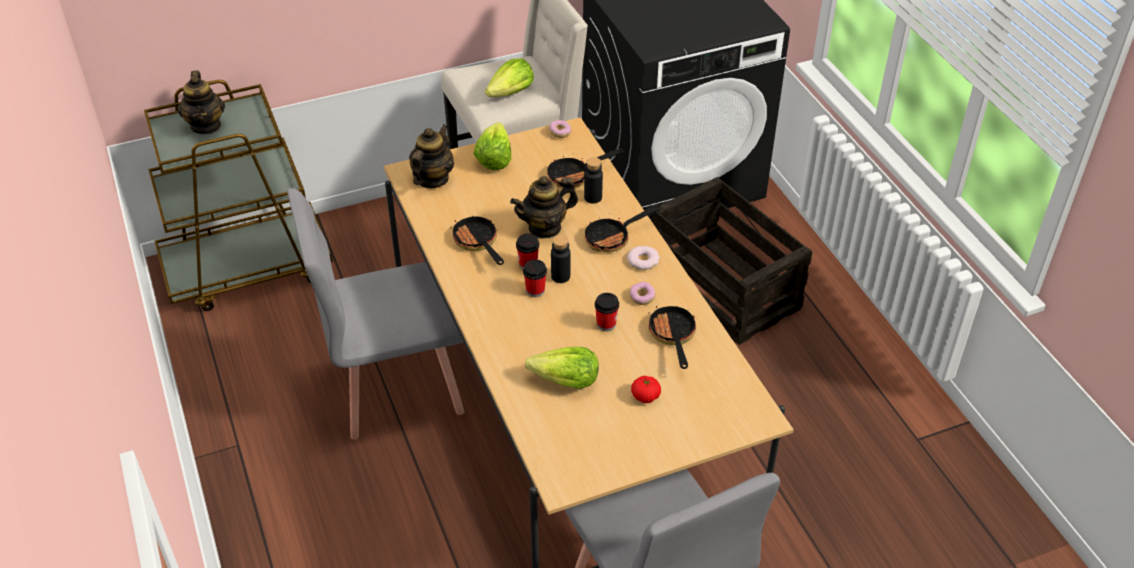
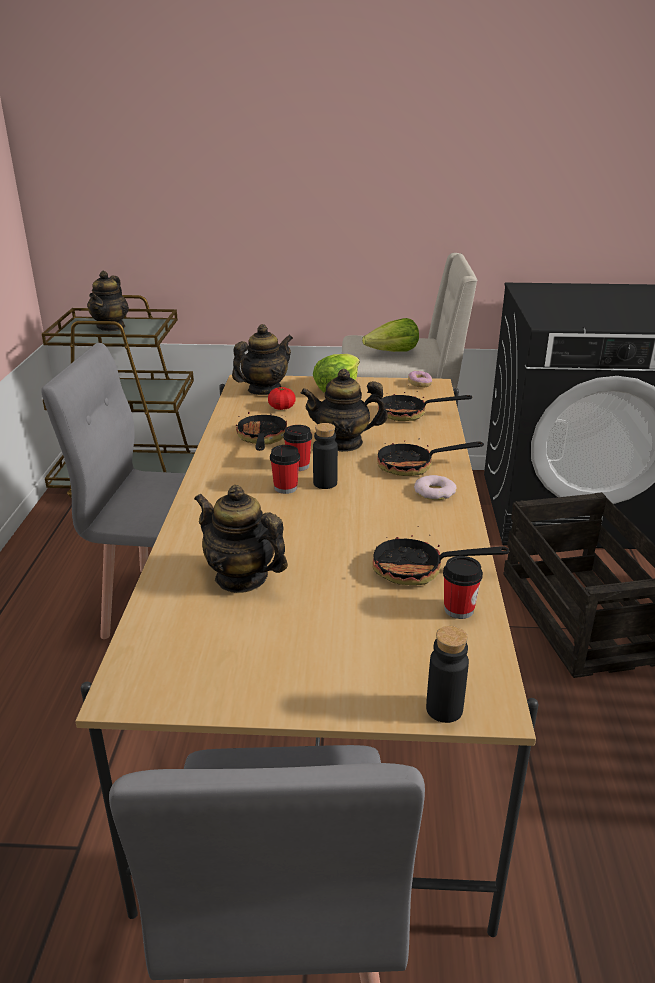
camera: 25 degrees right, 15 degrees down
(565, 381) = (241, 577): lettuce -> teapot
(593, 197) = (416, 432): black bottle -> black bottle (444, 709)
(606, 324) = (341, 536): cup -> cup (459, 609)
(642, 297) = (407, 523): donut -> none
(645, 396) = (331, 624): tomato -> tomato (282, 408)
(672, 336) = (418, 570): frying pan -> frying pan turned 105 degrees counterclockwise

